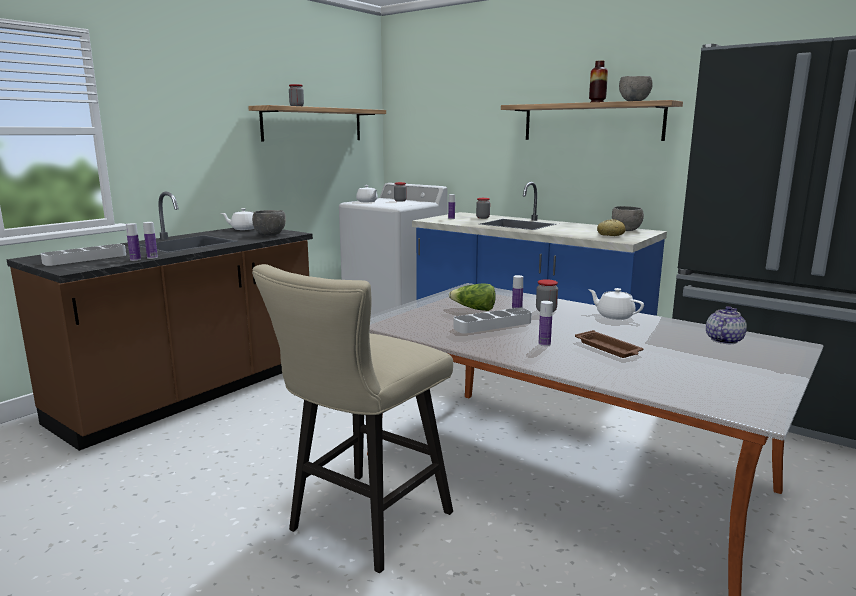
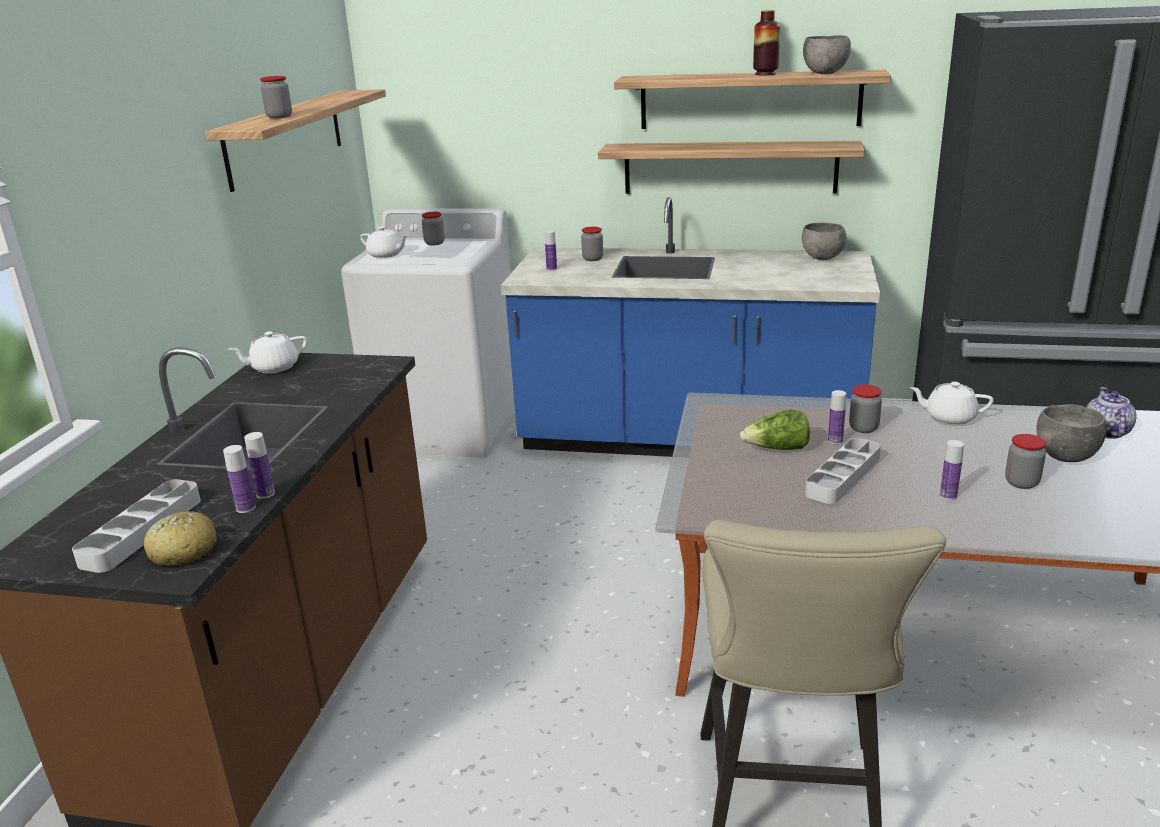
camera: 25 degrees left, 10 degrees up
(269, 235) = (354, 378): grey bowl -> grey bowl (1064, 456)
(577, 167) = (729, 168): none -> shelf
(608, 348) = (1021, 482): brown tray -> jar
(610, 234) = (819, 272): bread -> bread (183, 551)

